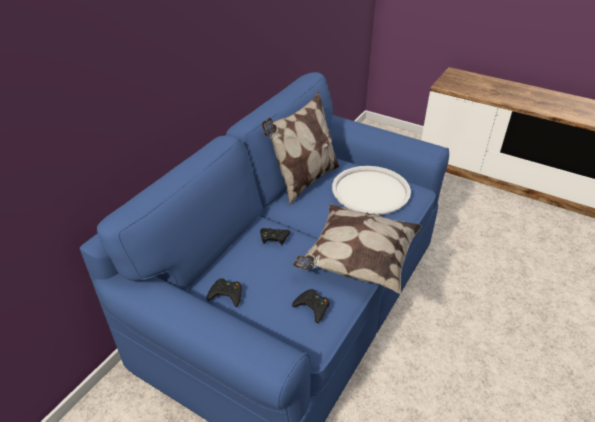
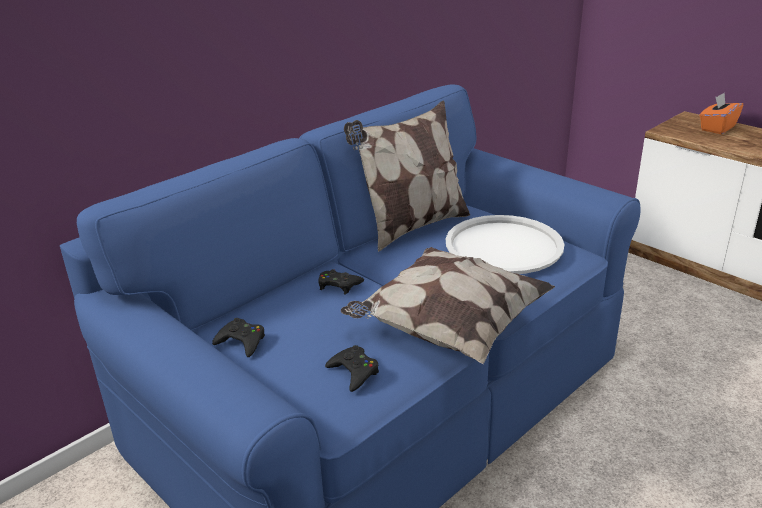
camera: 15 degrees right, 10 degrees down
(473, 80) = (717, 128): none -> orange tissue box

